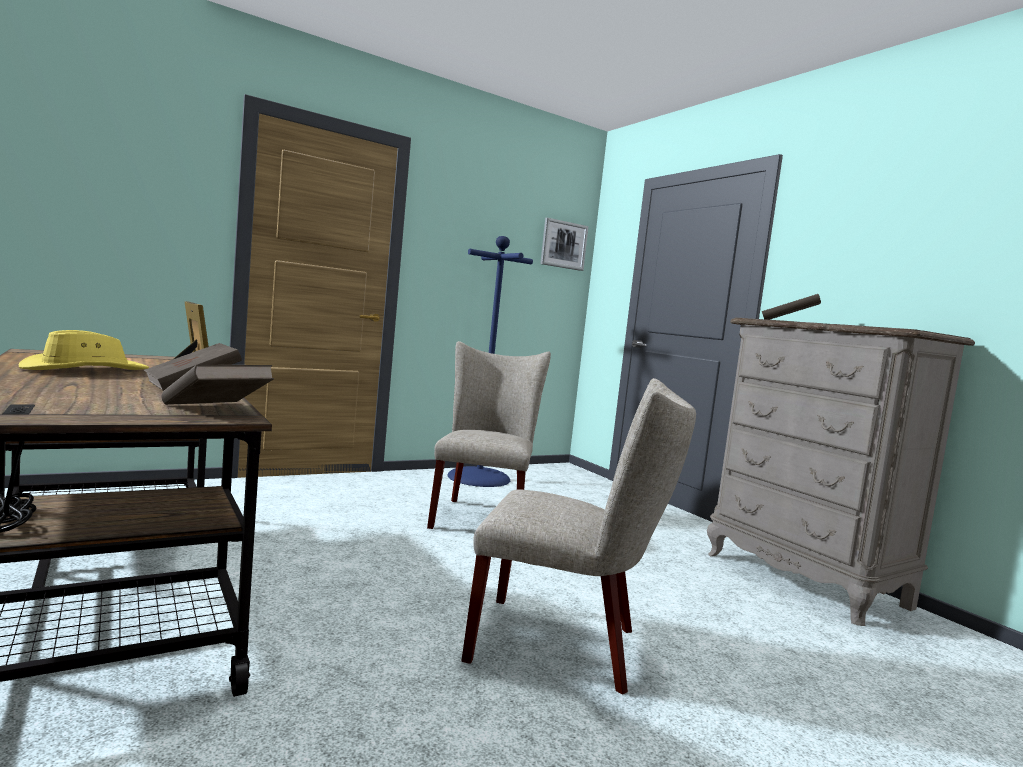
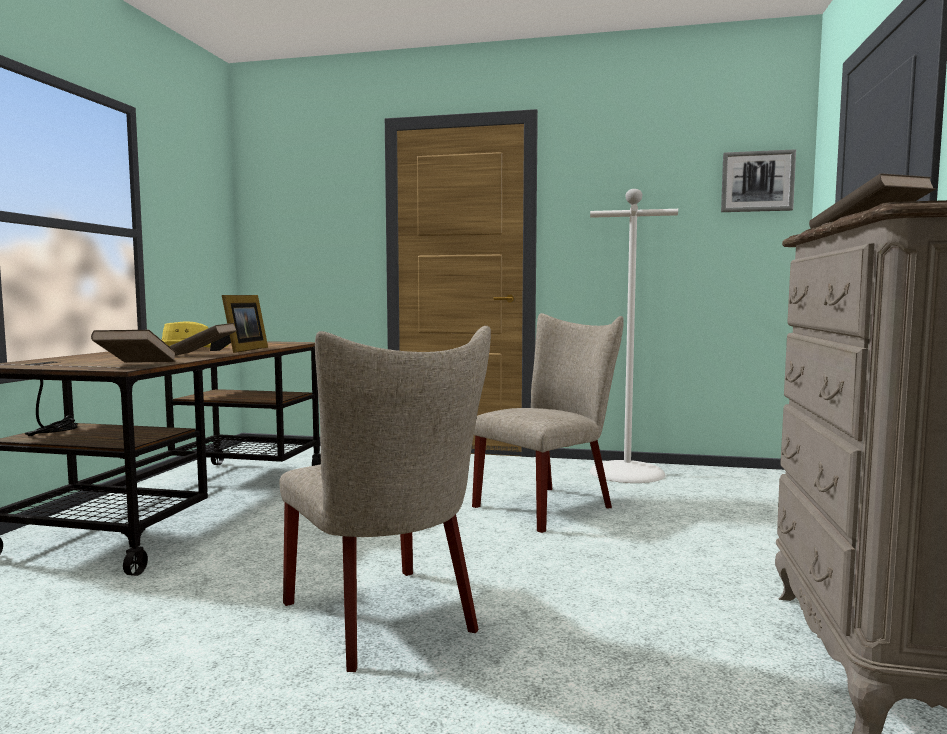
camera: 45 degrees right, 0 degrees up
(479, 477) = (627, 473): blue clothes rack -> white clothes rack

